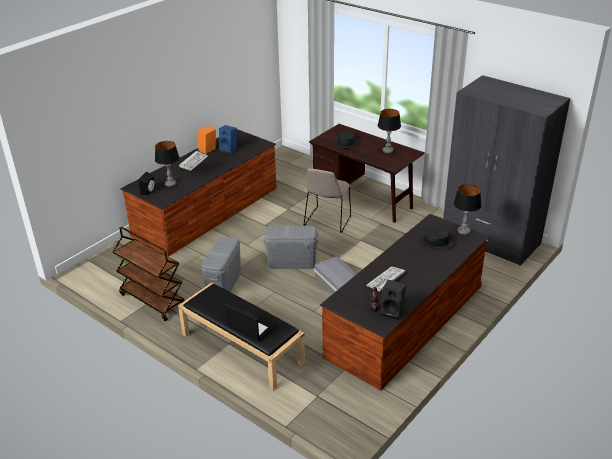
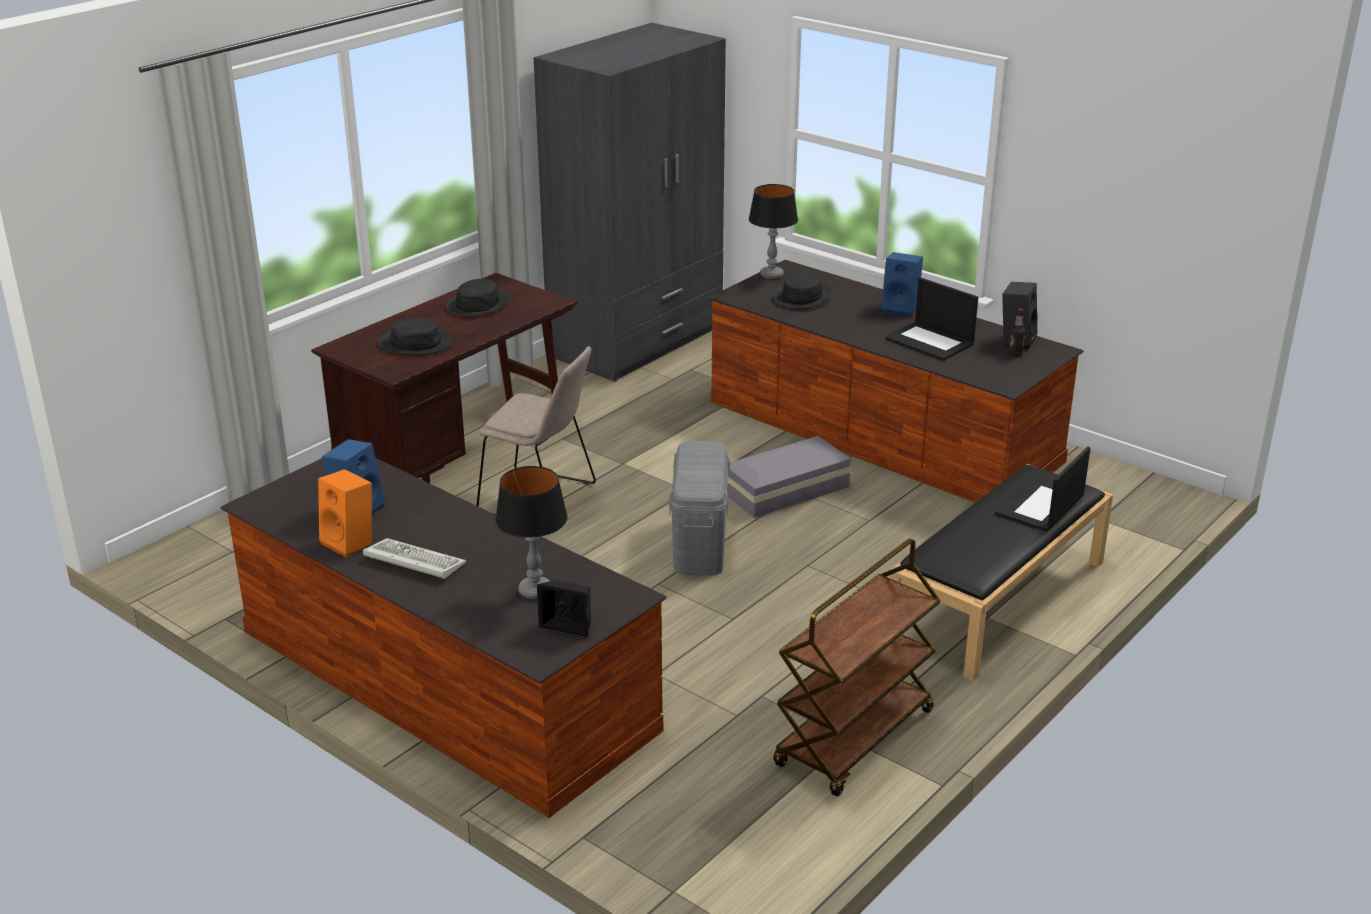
camera: 90 degrees left, 5 degrees down
(224, 283) = (781, 633): grey storage box -> none
(385, 280) = (931, 342): keyboard -> laptop
(387, 151) = (477, 304): table lamp -> black hat
(429, 273) = (901, 308): none -> blue speaker

